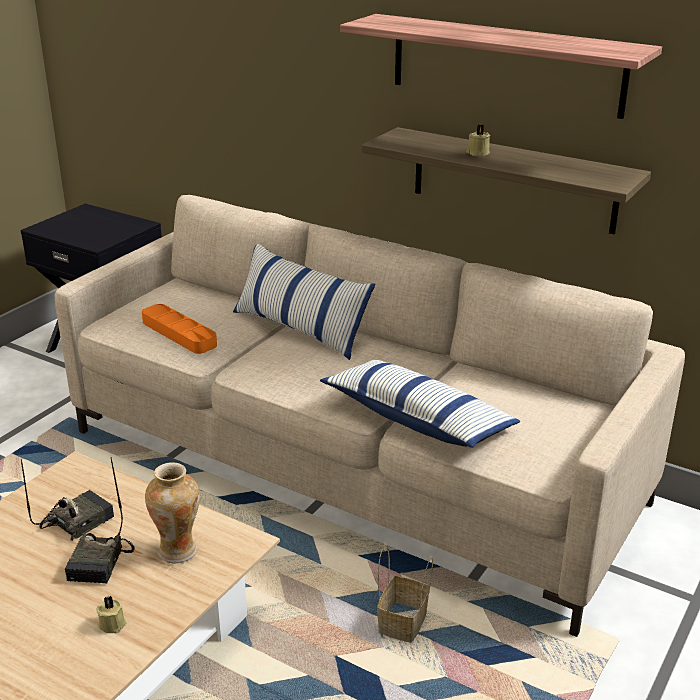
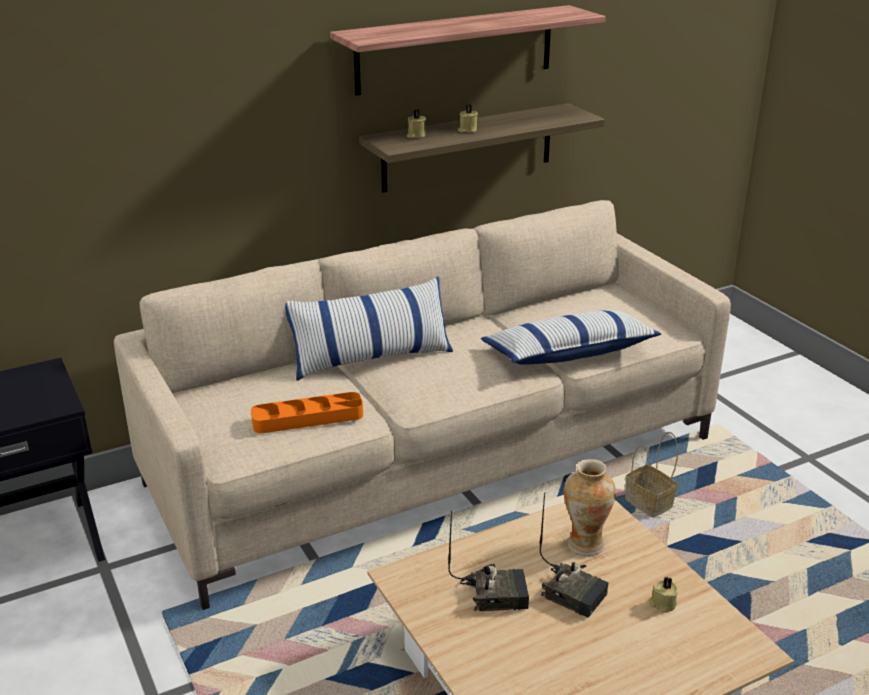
camera: 60 degrees left, 0 degrees up
(77, 521) = (495, 593): radio -> radio turned 105 degrees clockwise
(429, 141) = (415, 135): none -> beige candle

